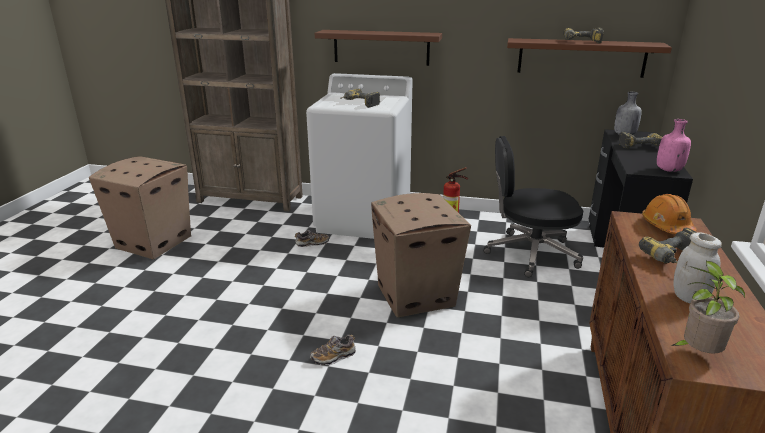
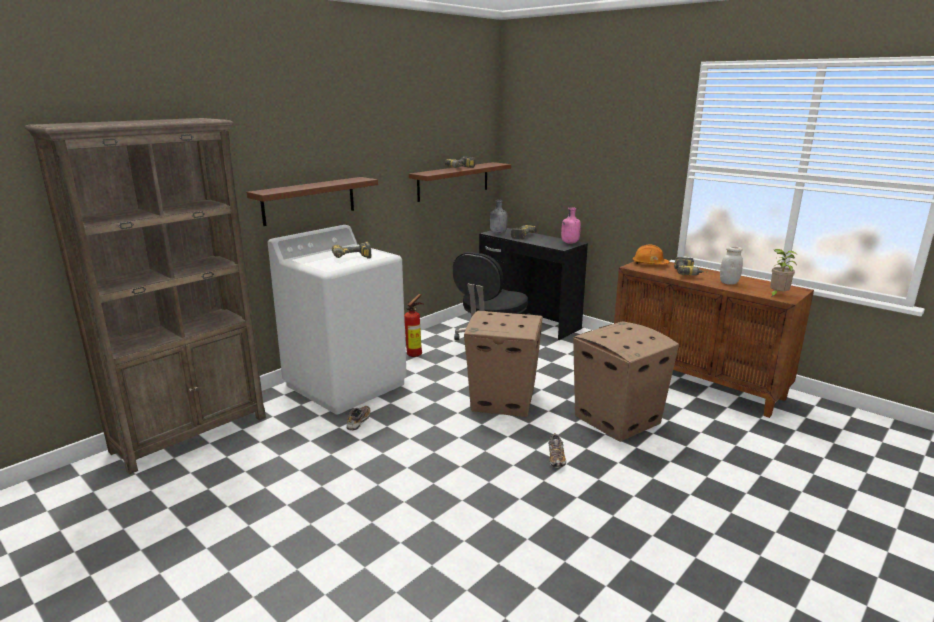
camera: 60 degrees left, 5 degrees down
(153, 242) = (199, 528): cardboard box -> cardboard box (616, 420)

